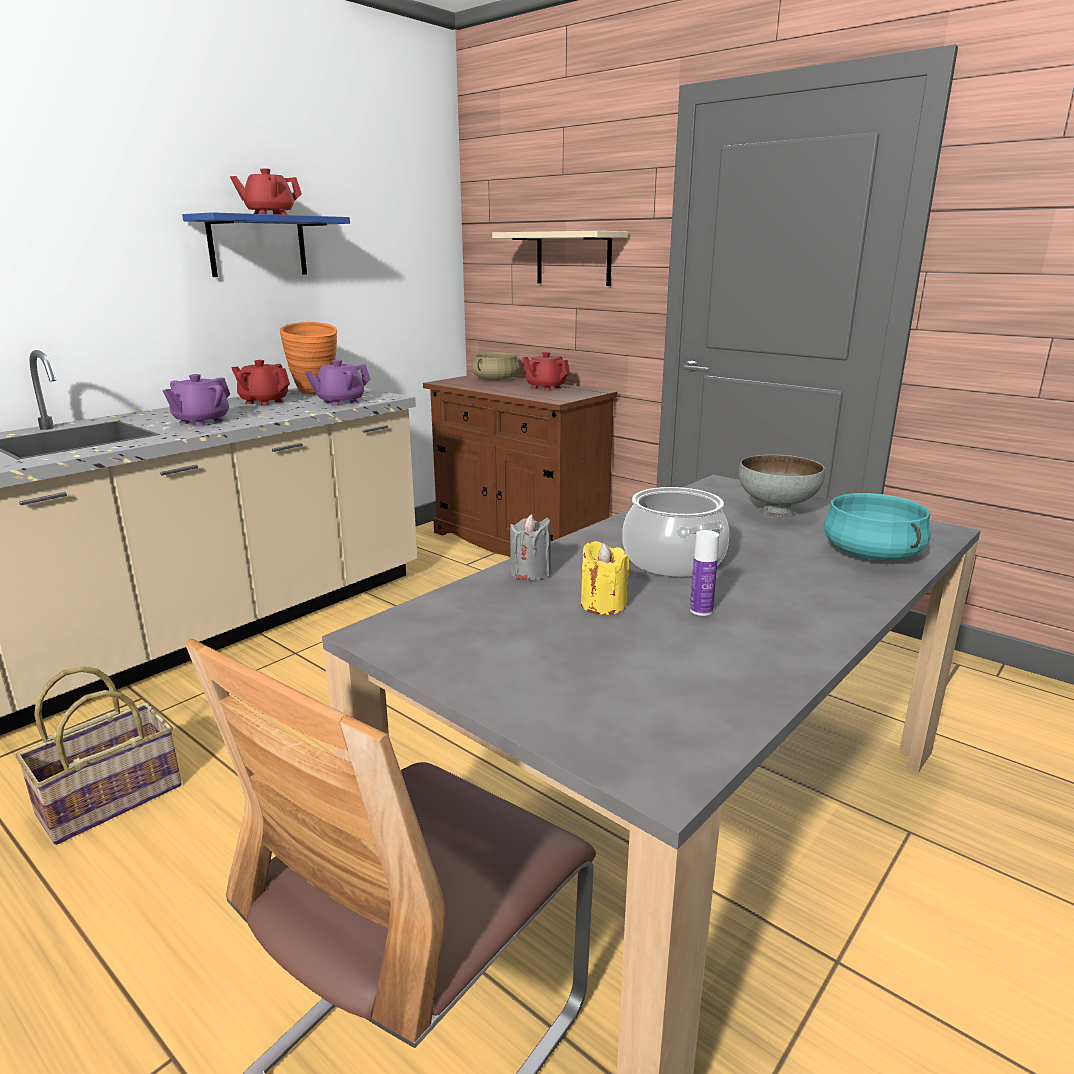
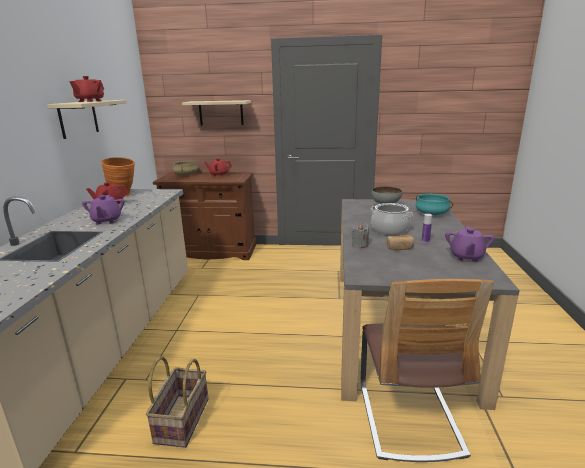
camera: 35 degrees left, 0 degrees up
(258, 246) = (78, 118): blue shelf -> beige shelf
(340, 402) = (153, 198): purple teapot -> purple teapot (466, 257)
(603, 605) = (399, 248): yellow candle -> bread

